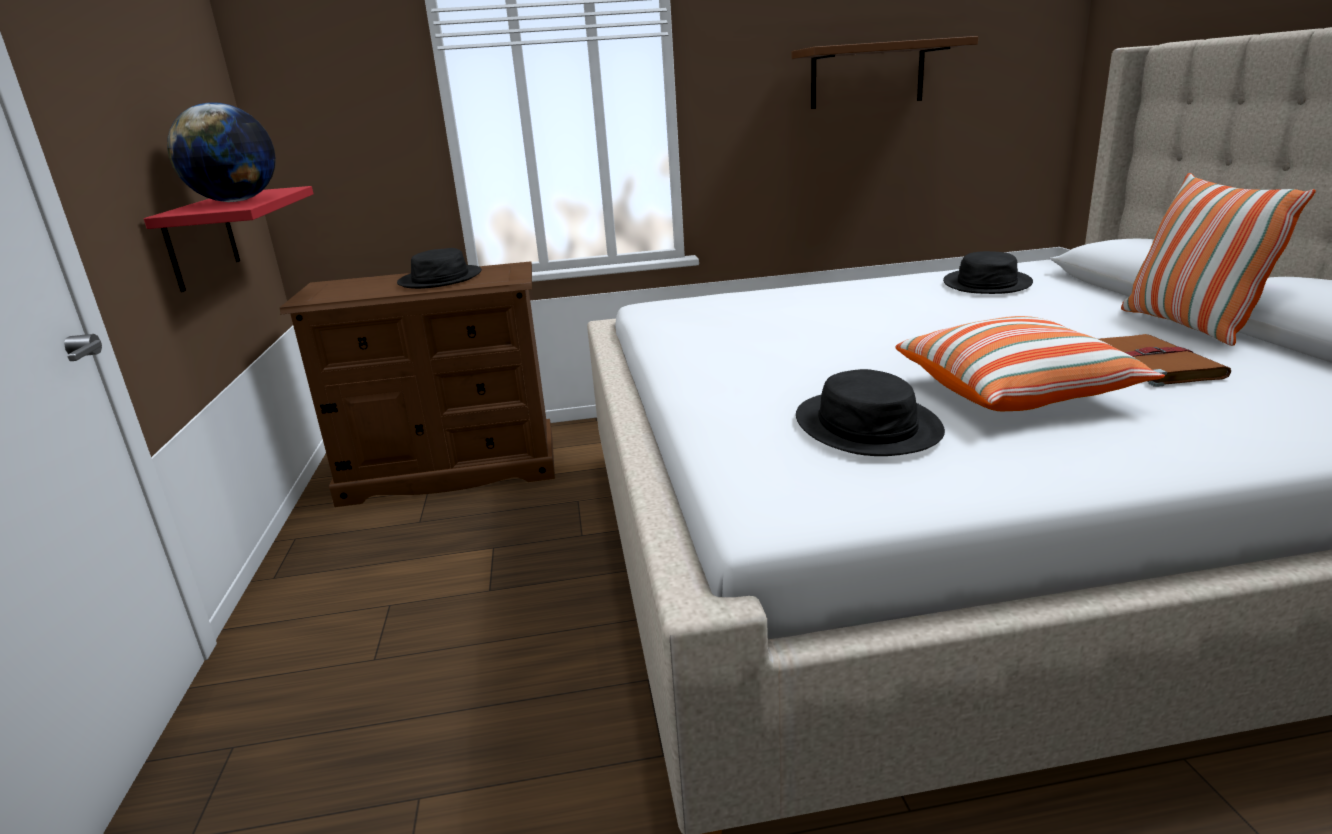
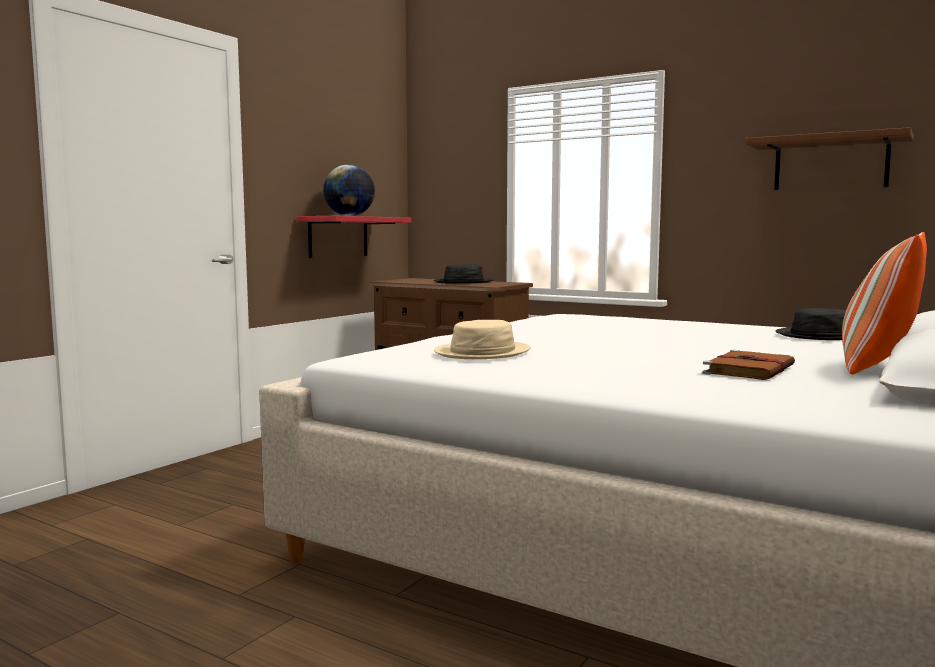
camera: 40 degrees right, 15 degrees down
(867, 426) = (483, 352): black hat -> beige hat
(1015, 392) = (606, 360): pillow -> none

